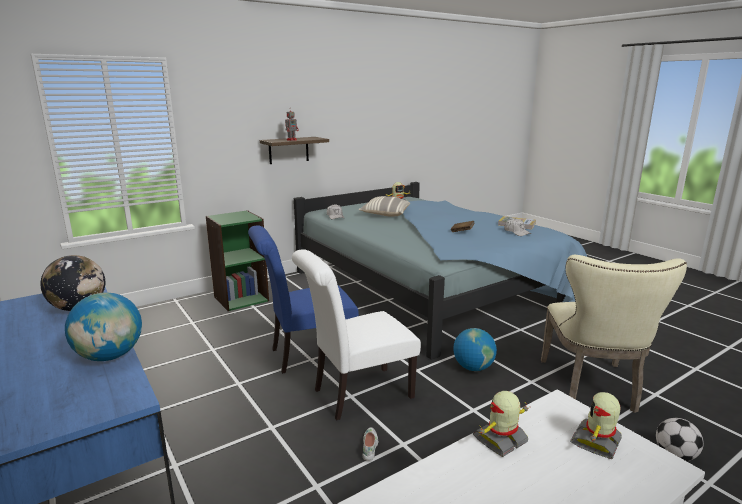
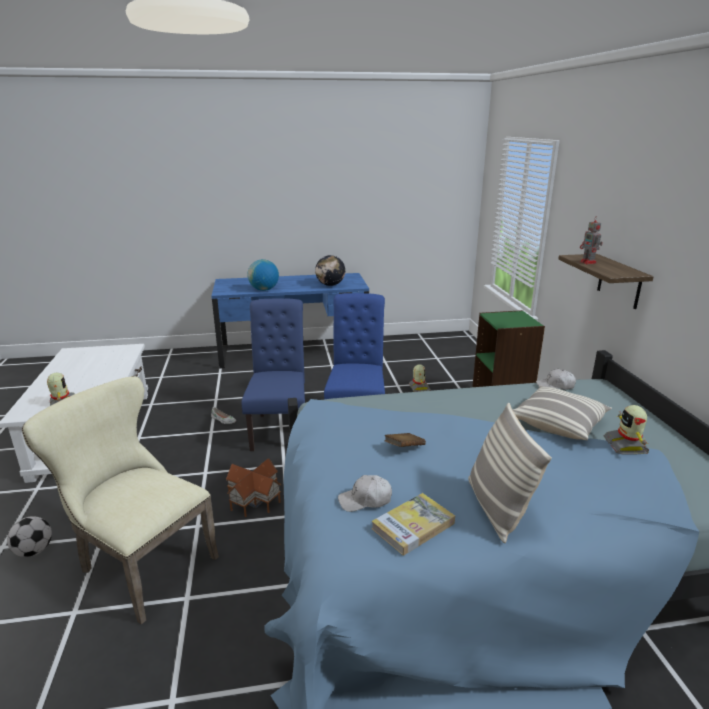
camera: 115 degrees right, 5 degrees up
(357, 394) = (280, 428): white chair -> blue chair
(473, 367) = (255, 499): globe -> toy house
(481, 216) = (497, 509): none -> pillow
(501, 440) = (110, 381): toy robot -> toy robot (419, 388)

